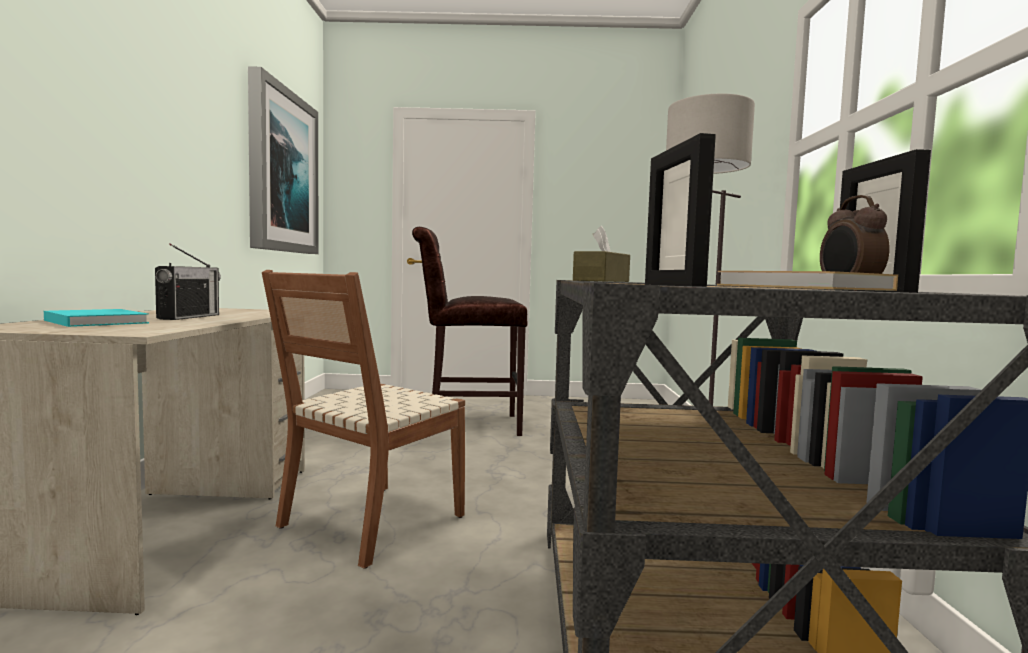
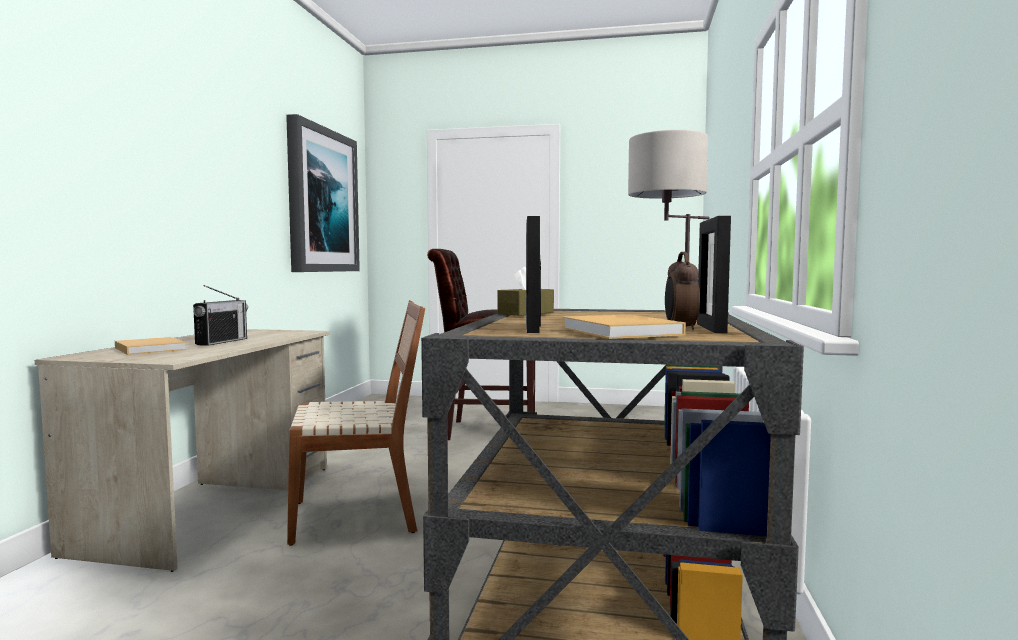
camera: 10 degrees right, 0 degrees up
(95, 321) = (149, 348): turquoise book -> beige book
(366, 525) = (361, 515): chair -> chair turned 150 degrees counterclockwise

